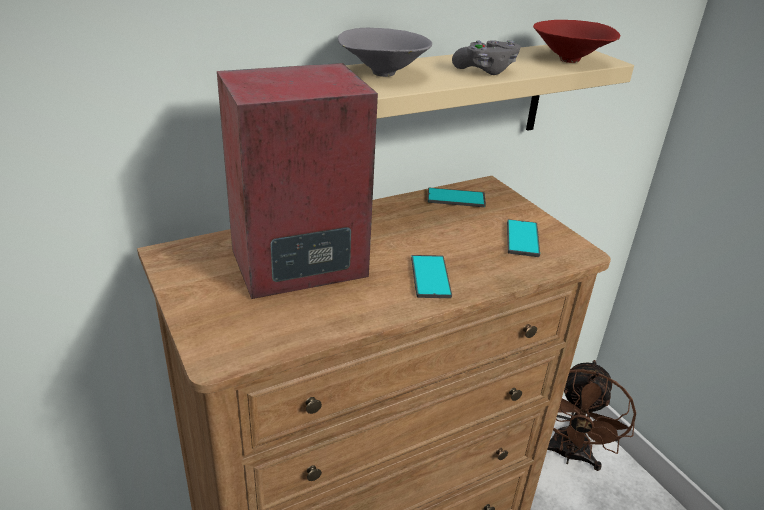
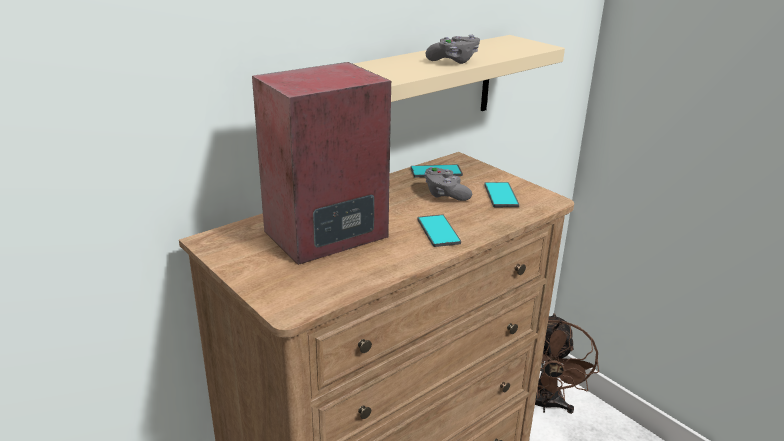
camera: 10 degrees left, 5 degrees down
(381, 74) = (373, 70): grey bowl -> none
(456, 229) = (445, 194): none -> grey game controller
(571, 61) = (515, 48): red bowl -> none

